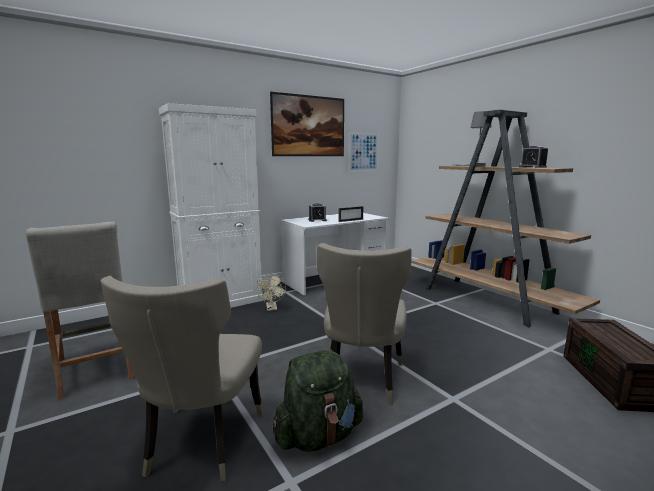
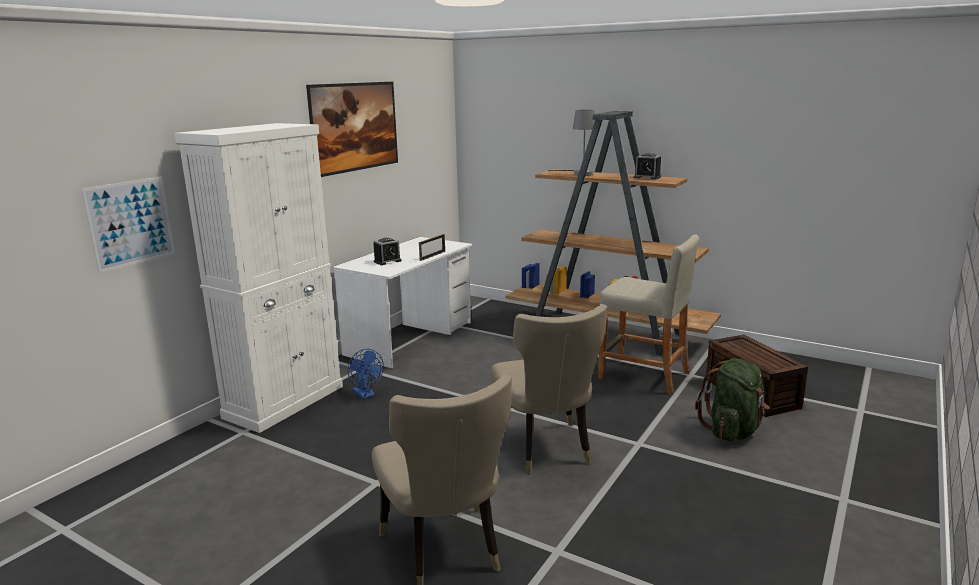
camera: 25 degrees left, 5 degrees up
(95, 369) = (216, 525): beige stool -> beige stool (643, 375)
(272, 308) = (366, 395): beige fan -> blue fan
(318, 436) = (548, 510): green backpack -> green backpack (732, 431)
(363, 152) = (419, 152): picture -> picture (130, 223)

